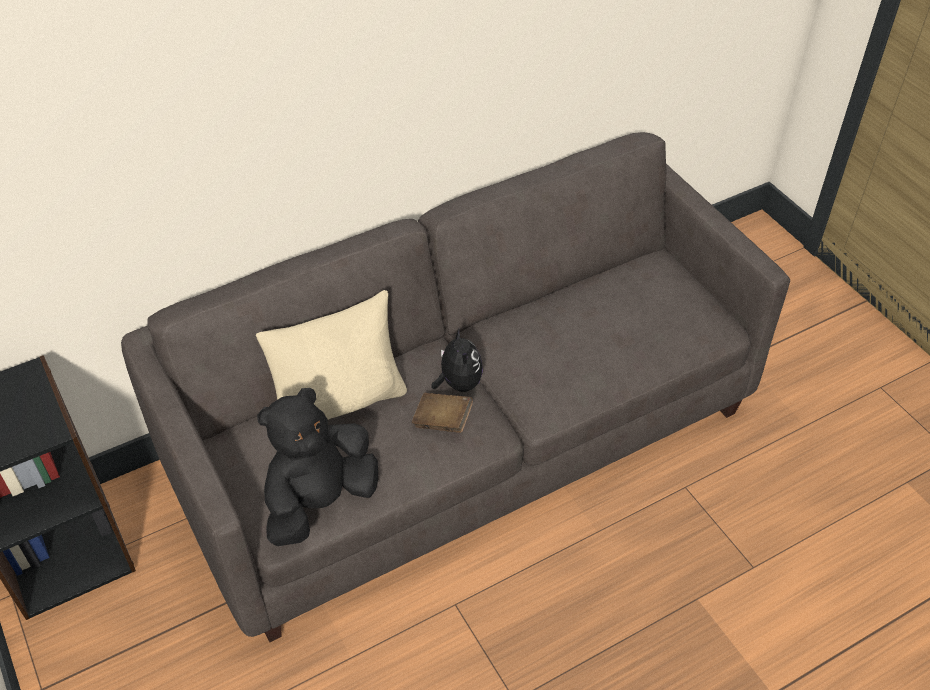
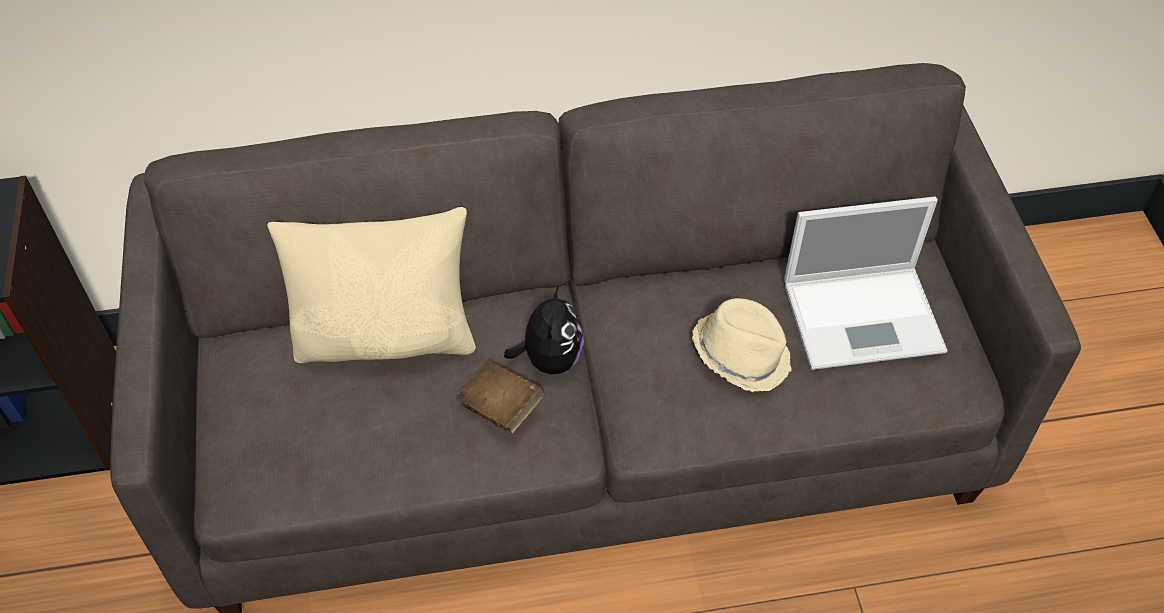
camera: 20 degrees right, 5 degrees up
(319, 502) = (297, 469): black plush toy -> none
(581, 346) = (741, 354): none -> beige hat
(646, 302) = (865, 316): none -> laptop

